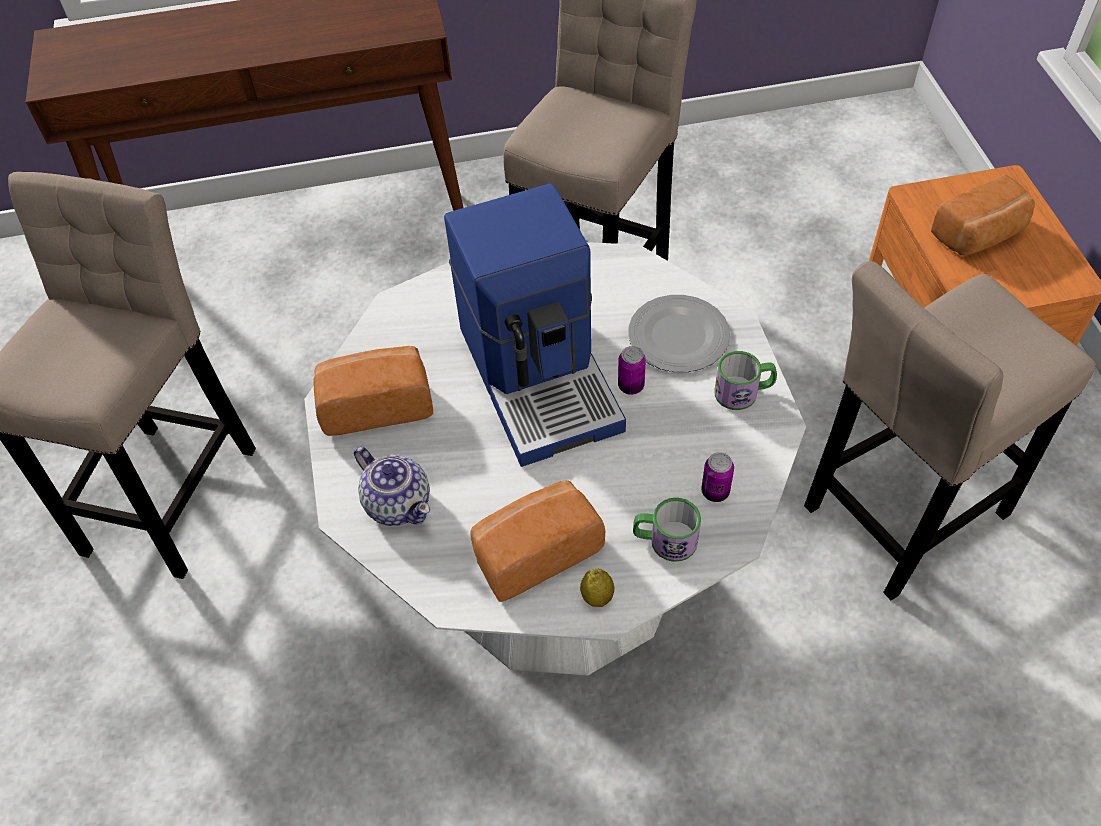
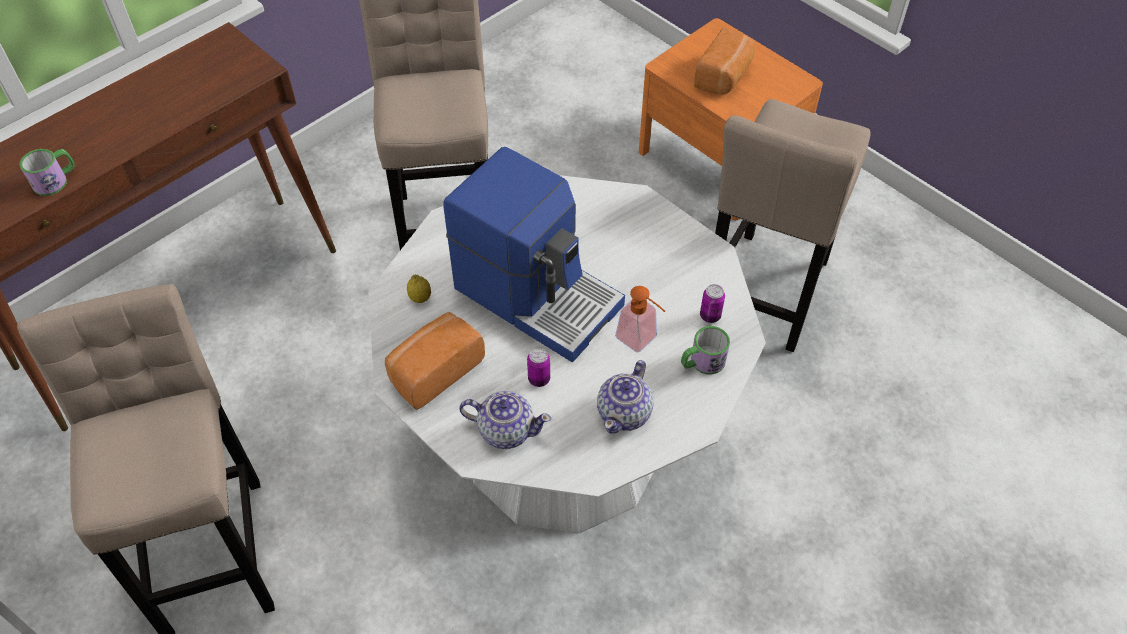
camera: 35 degrees left, 0 degrees up
(535, 551) = (625, 413): bread -> teapot
(597, 597) = (687, 420): lemon -> lemon (420, 298)
(614, 481) = (641, 341): none -> soap dispenser
(631, 386) = (604, 273): can -> can (539, 379)
(679, 336) = (611, 224): plate -> none
(743, 392) = (680, 242): mug -> mug (56, 180)

